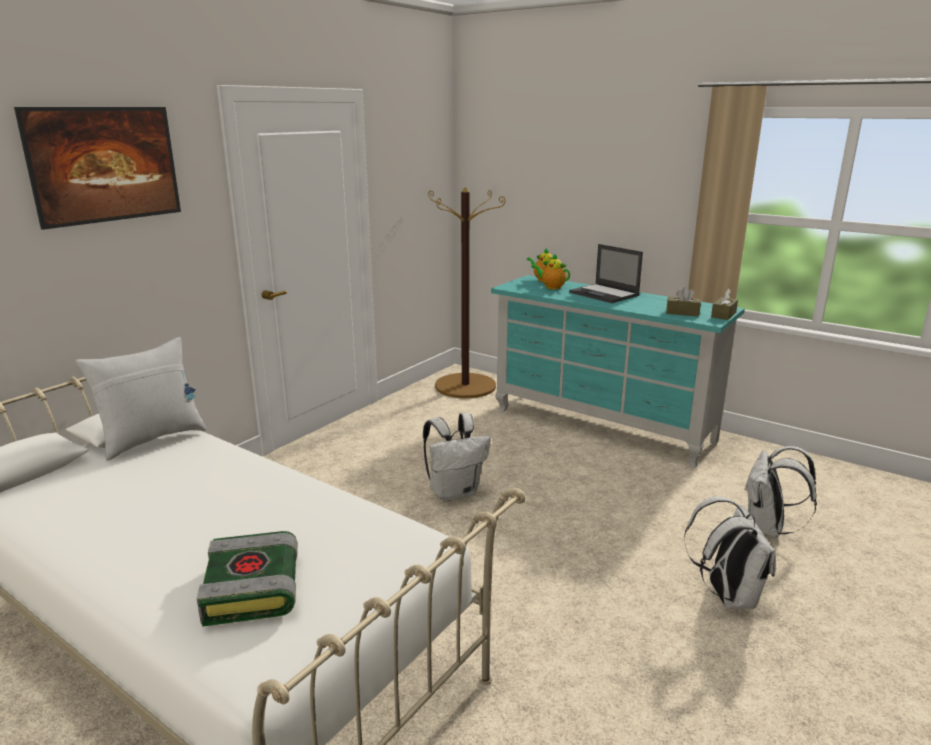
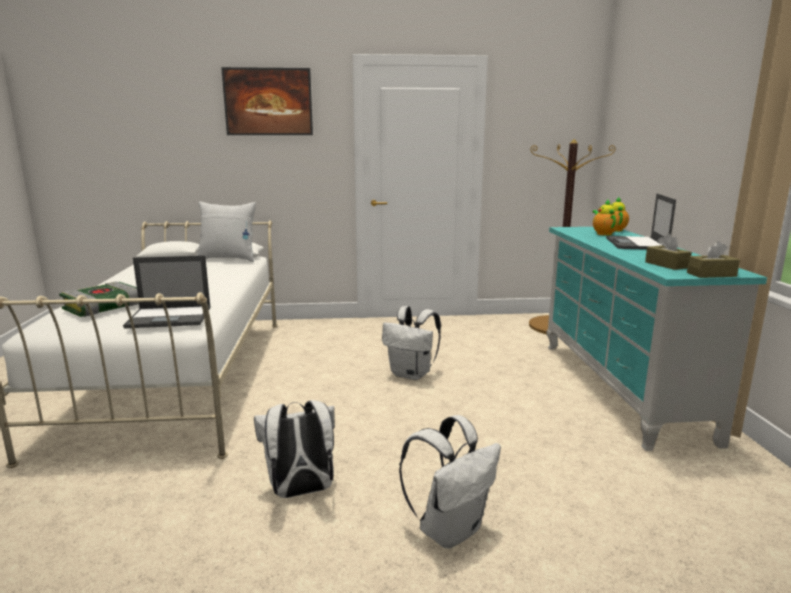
camera: 50 degrees right, 5 degrees down
(386, 546) = (170, 317): none -> laptop
(767, 530) = (607, 524): white backpack -> white backpack (301, 491)

